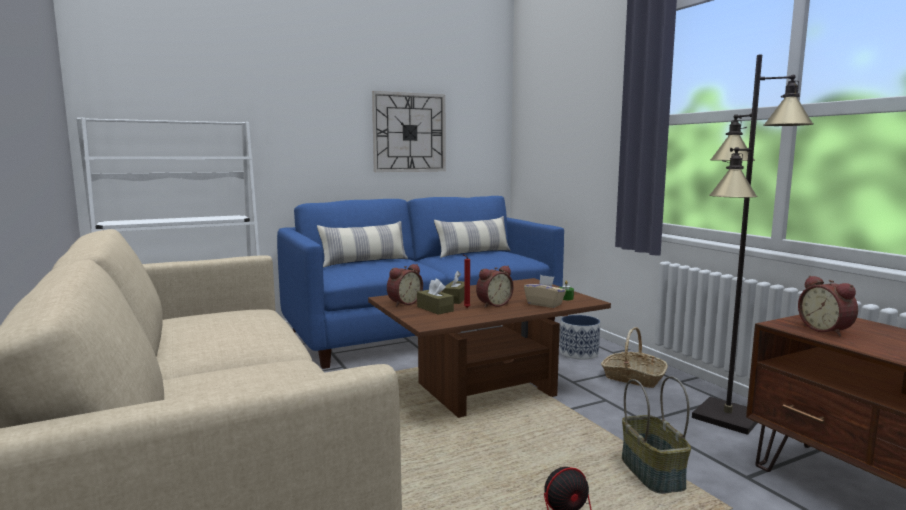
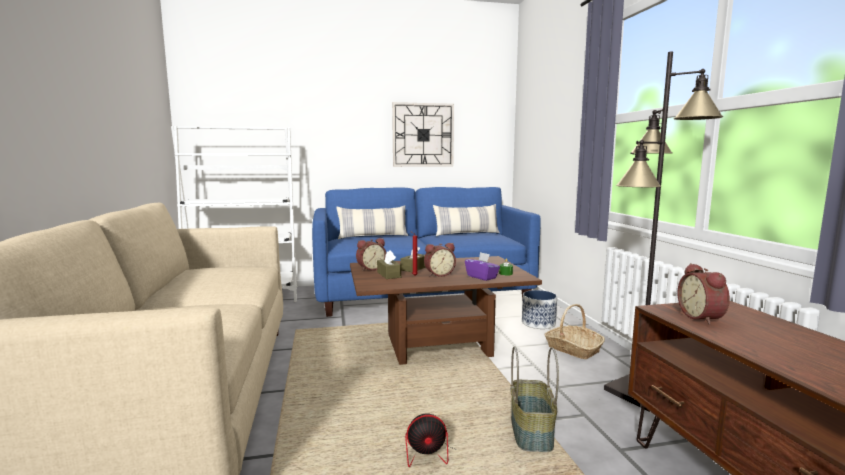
camera: 15 degrees right, 0 degrees up
(544, 304) = (482, 277): beige tissue box -> purple tissue box

